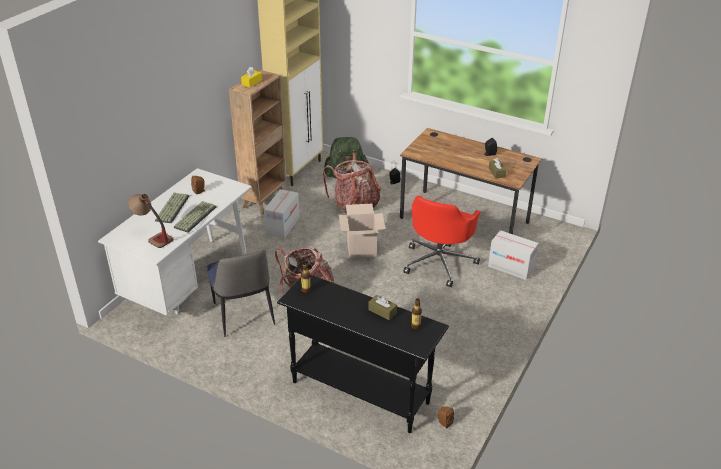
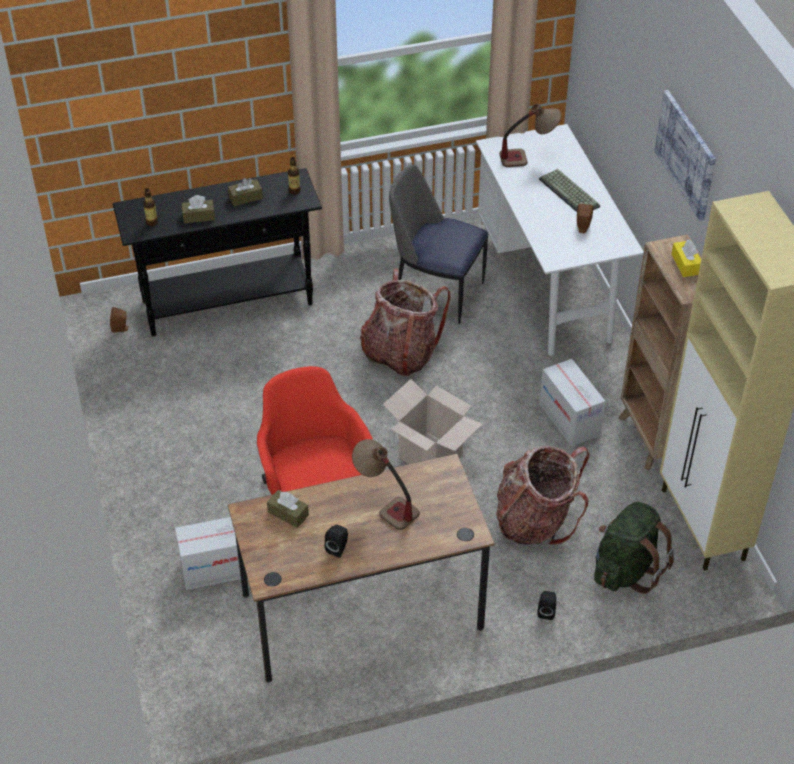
camera: 135 degrees right, 10 degrees up
(195, 216) = (531, 200): keyboard -> none
(201, 66) = (686, 154): none -> picture
(339, 305) = (245, 197): none -> brown tissue box
(452, 155) = (385, 504): none -> table lamp

